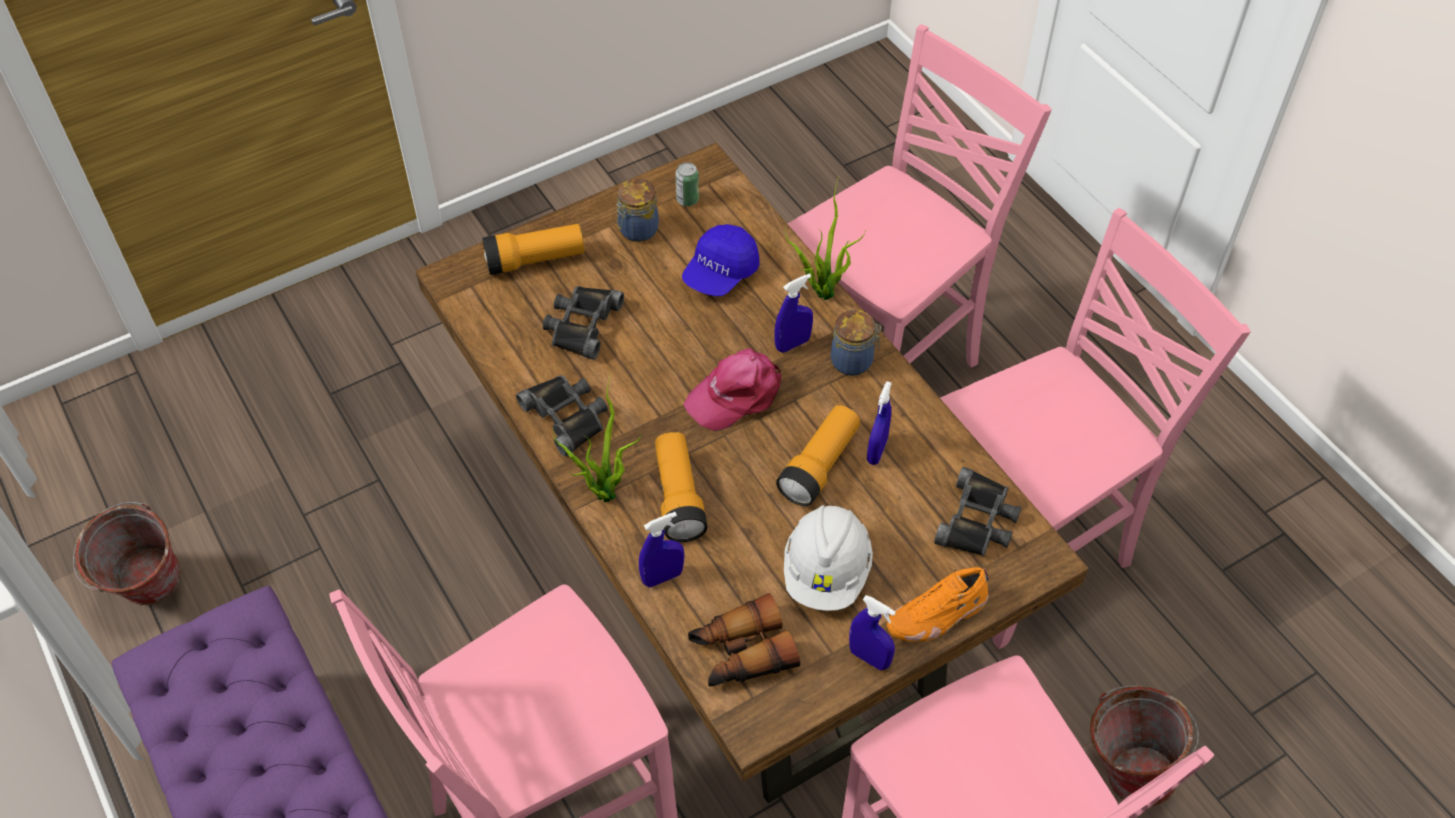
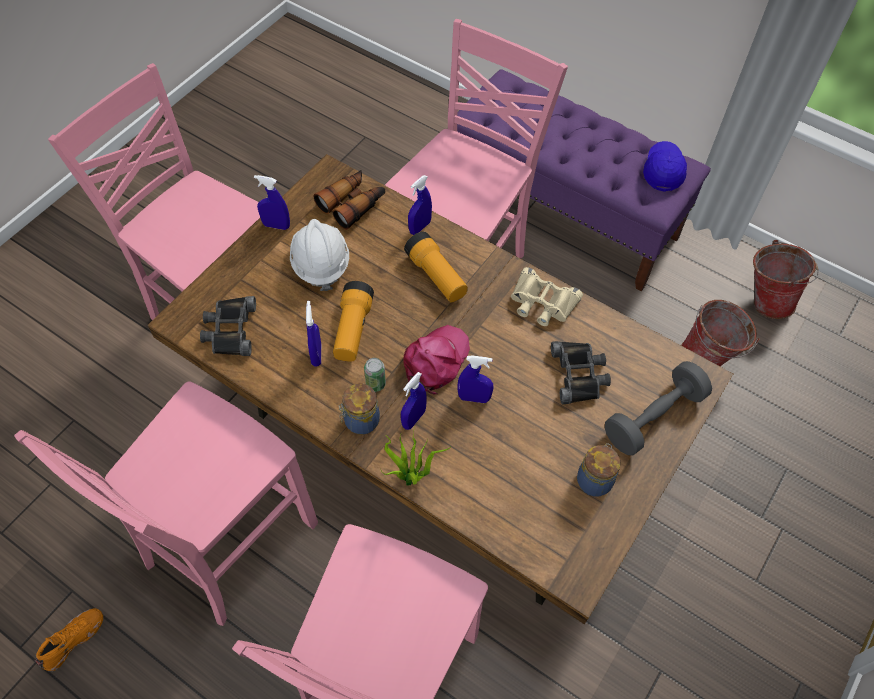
camera: 155 degrees right, 5 degrees up
(535, 260) = (653, 417): flashlight -> grey dumbbell
(567, 416) = (542, 303): black binoculars -> beige binoculars
(603, 490) = (486, 263): potted plant -> none
(687, 200) = (573, 531): can -> can (375, 384)
(714, 341) = (474, 398): none -> blue spray bottle
(720, 273) = (502, 463): blue cap -> blue cap (663, 171)
(937, 615) = (241, 262): orange shoe -> orange shoe (73, 639)
(1123, 770) = (135, 415): bucket -> bucket (708, 360)

